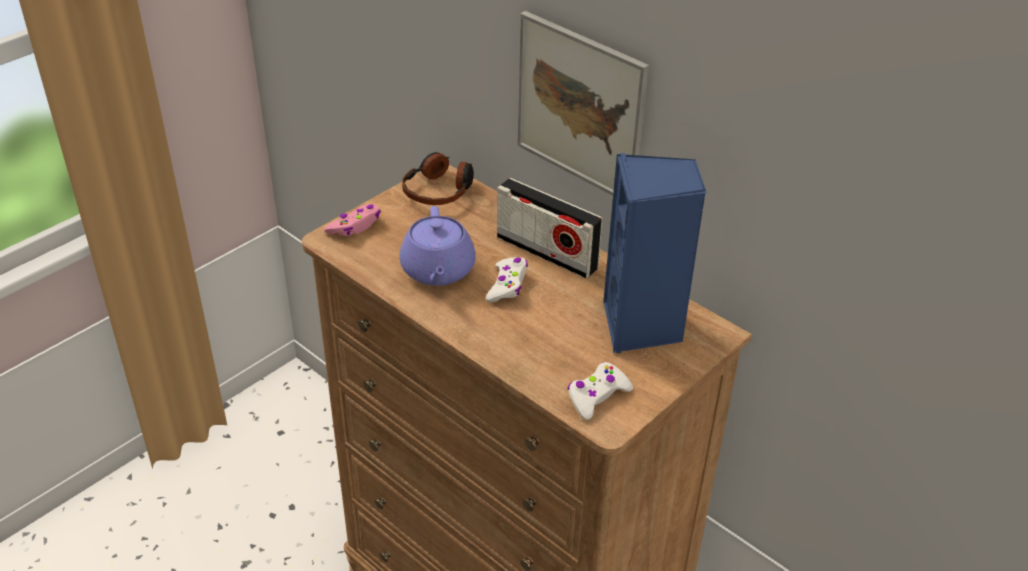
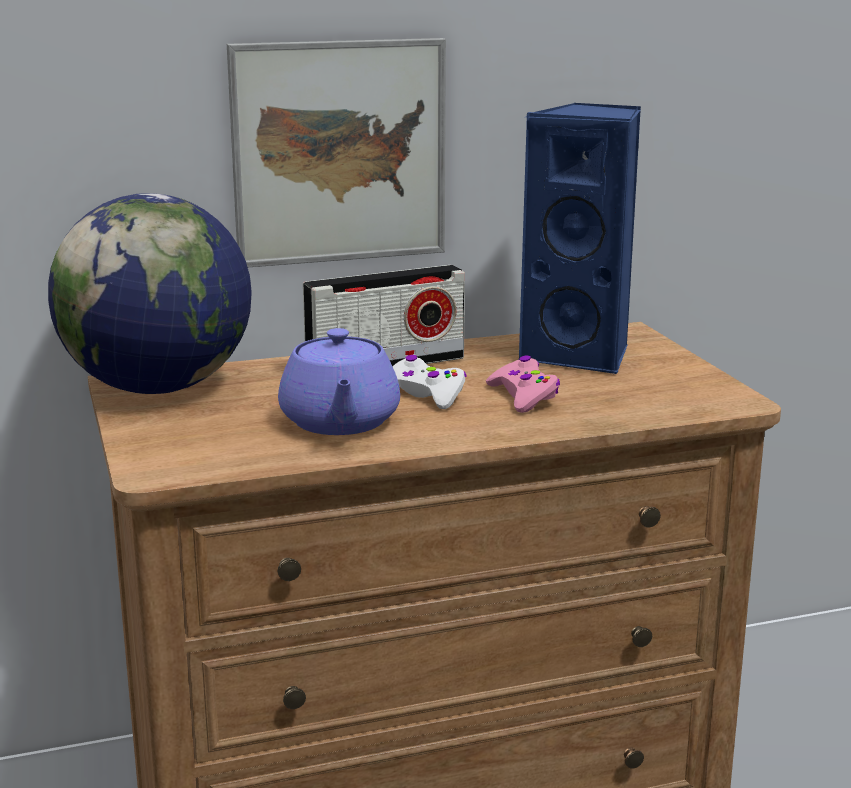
camera: 60 degrees left, 20 degrees down
(355, 226) = (153, 449): pink game controller -> pink game controller (523, 396)
(438, 271) = (340, 422): purple teapot -> purple teapot turned 60 degrees clockwise
(439, 190) = (158, 388): headphones -> globe
(597, 396) = (684, 396): white game controller -> none

